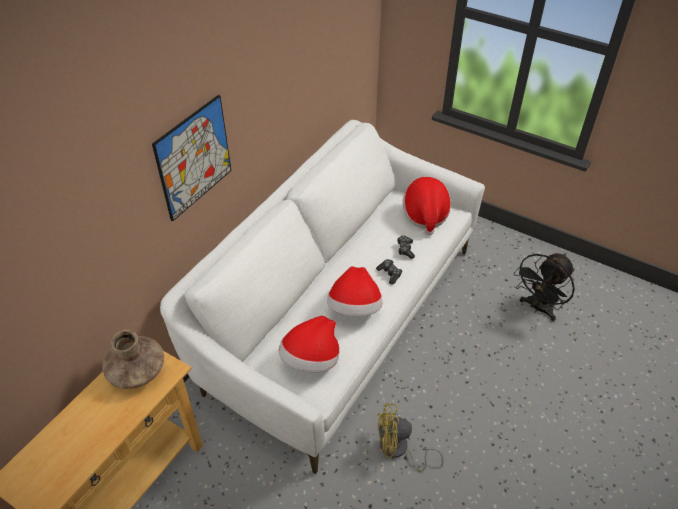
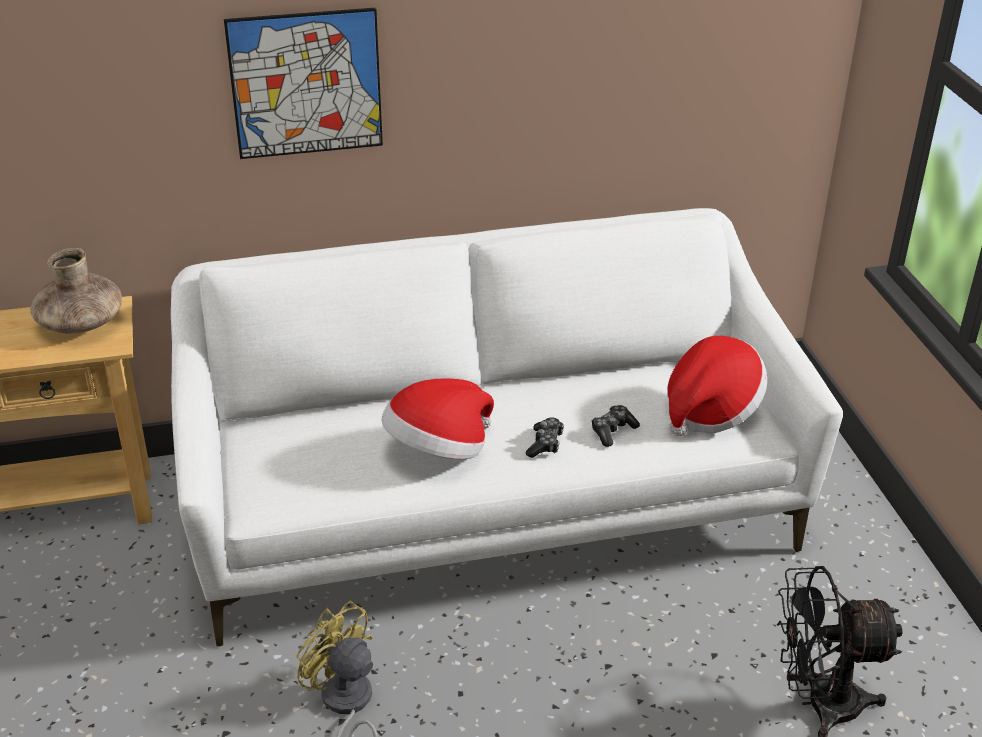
camera: 45 degrees right, 10 degrees down
(311, 359) = (303, 466): hat -> none

